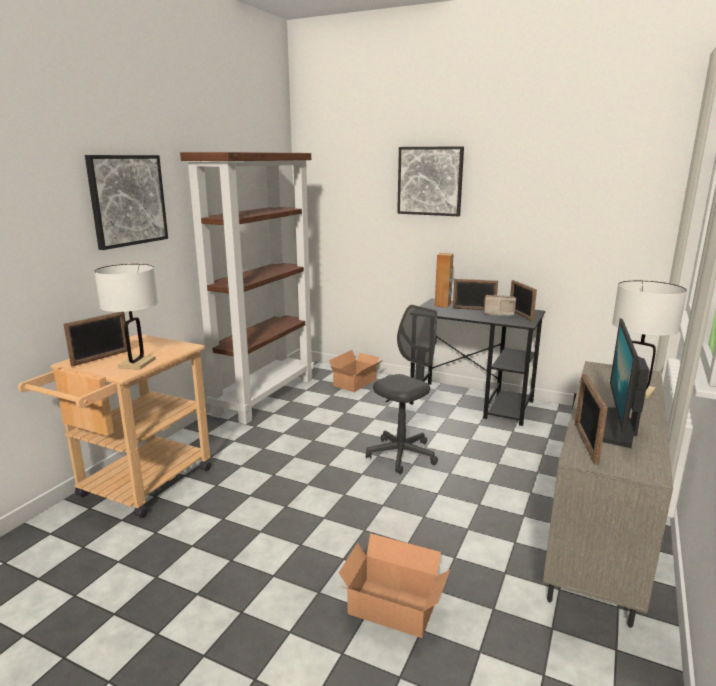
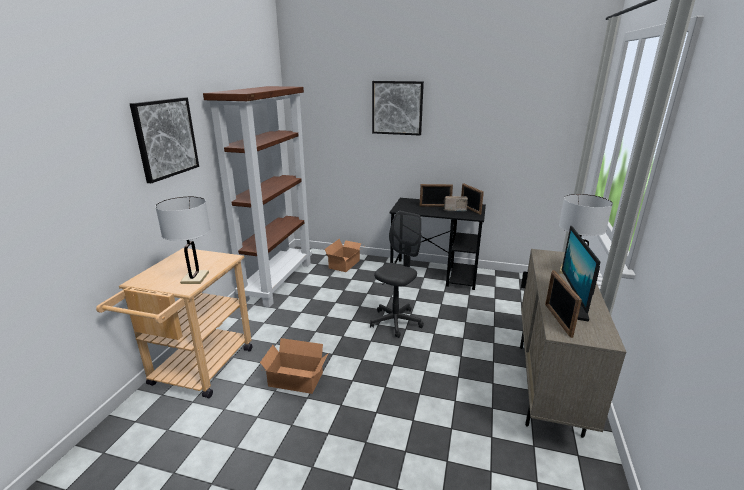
camera: 10 degrees left, 5 degrees up
(101, 358) = (162, 275): picture frame -> none
(393, 610) = (423, 448): cardboard box -> cardboard box (296, 381)
(443, 305) = (411, 203): brown speaker -> none

